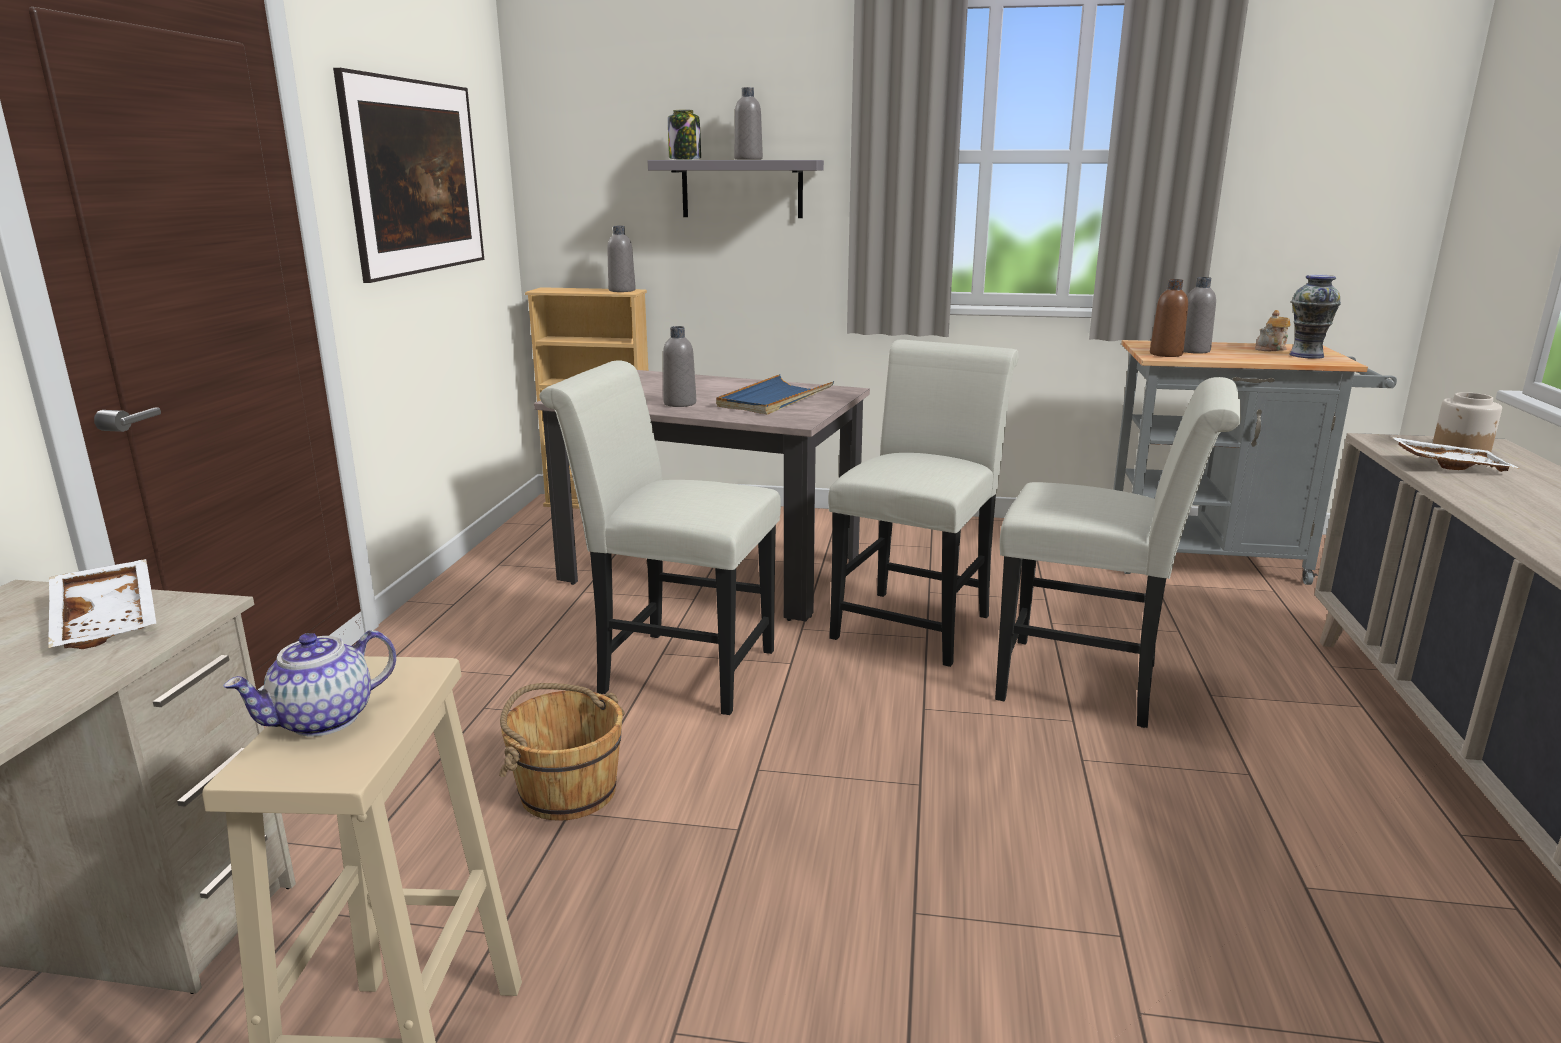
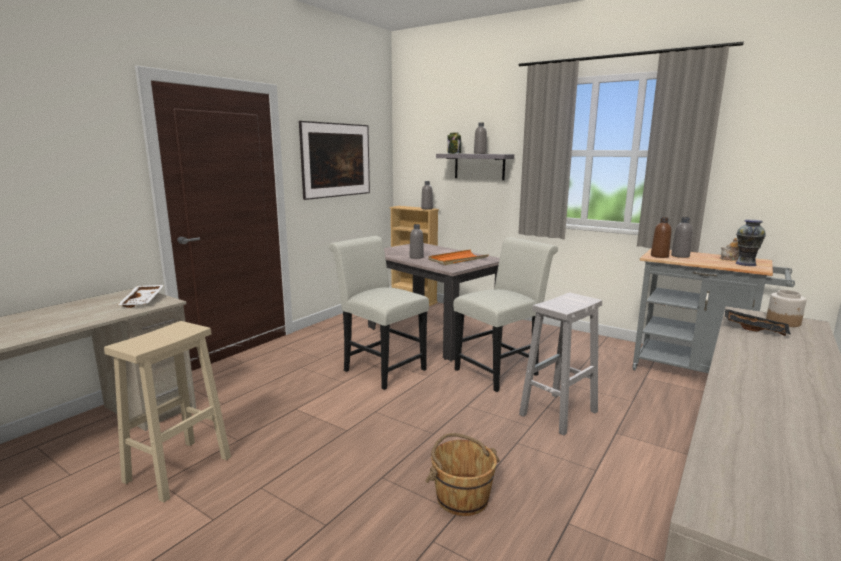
camera: 25 degrees right, 5 degrees down
(323, 720) = (153, 336): teapot -> none
(567, 791) = (301, 401): brown bucket -> brown bucket (462, 497)
(774, 399) = (457, 259): blue tray -> orange tray
(1092, 684) = (558, 414): white chair -> white stool
(1448, 465) = (754, 328): white tray -> black tray

